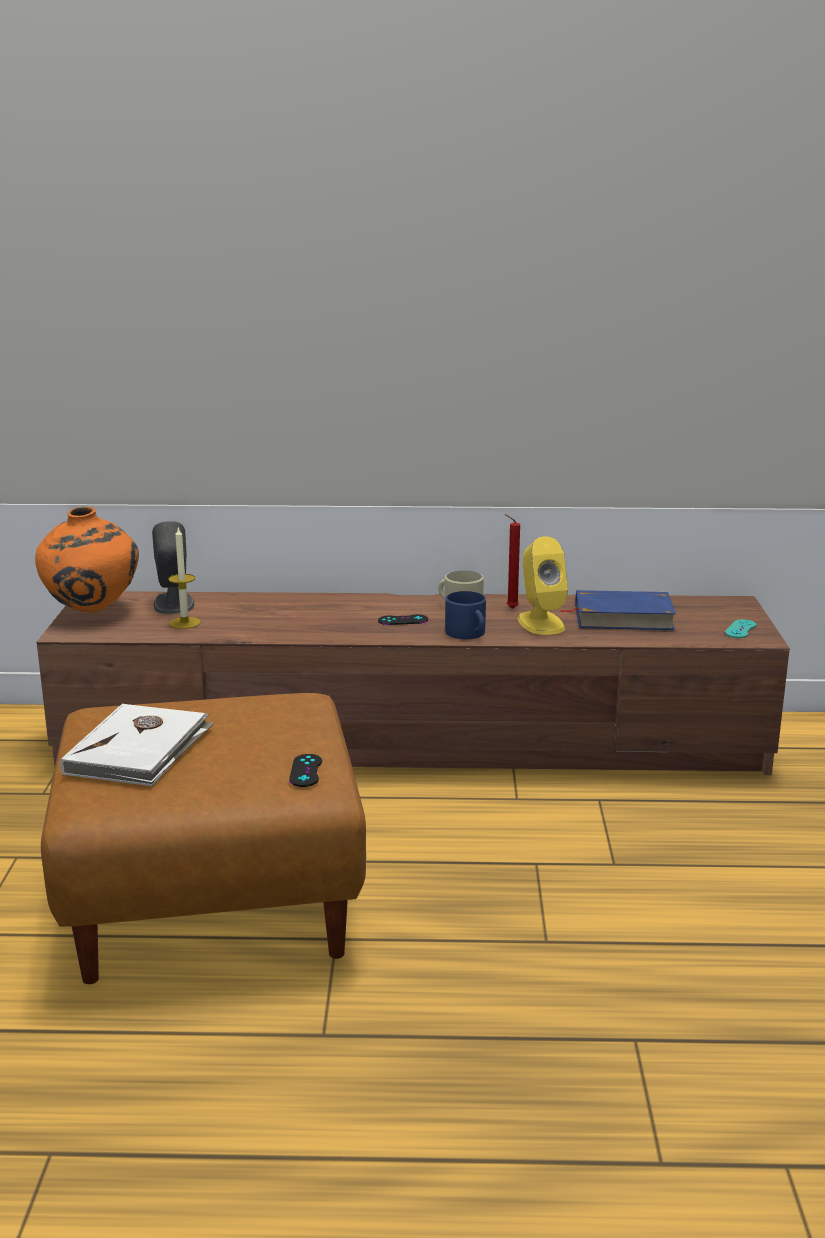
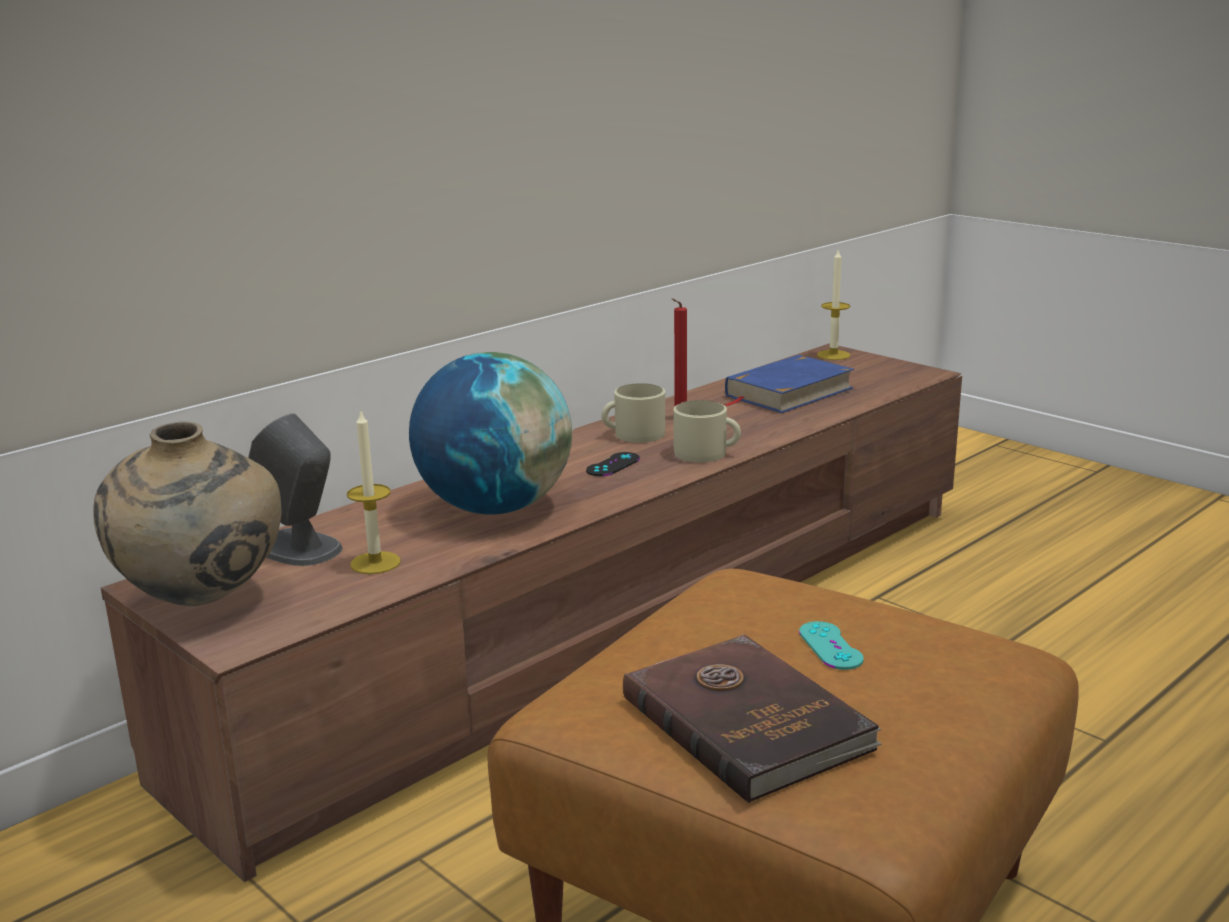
camera: 45 degrees left, 0 degrees up
(93, 611) = (204, 601): orange vase -> beige vase
(140, 750) = (747, 720): white book -> brown book
(293, 619) = (495, 507): none -> globe
(305, 771) = (957, 644): black game controller -> none
(468, 633) = (707, 453): blue mug -> beige mug
(540, 623) = (740, 421): yellow speaker -> none
(730, 604) = (833, 355): none -> candle
(740, 629) = (893, 371): turquoise game controller -> turquoise game controller (830, 646)

